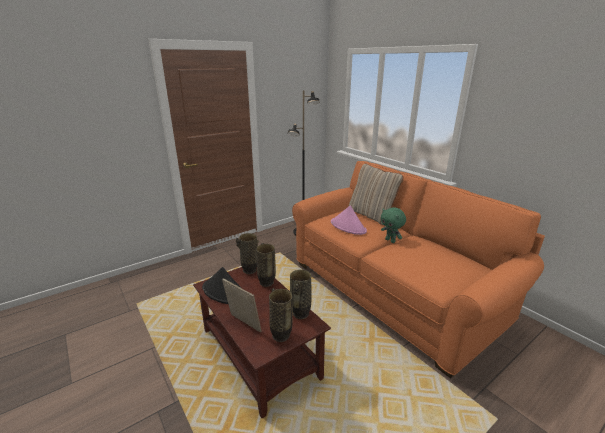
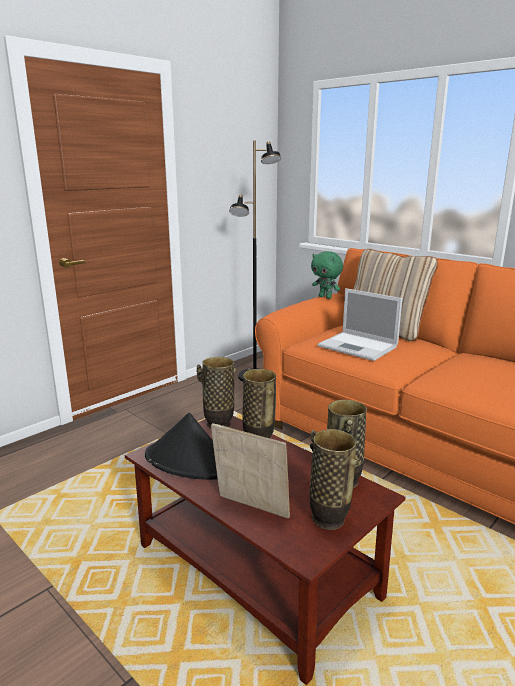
camera: 10 degrees left, 5 degrees down
(348, 227) = (359, 347): pink hat -> laptop
(390, 241) = (434, 361): green plush toy -> green plush toy (325, 297)

